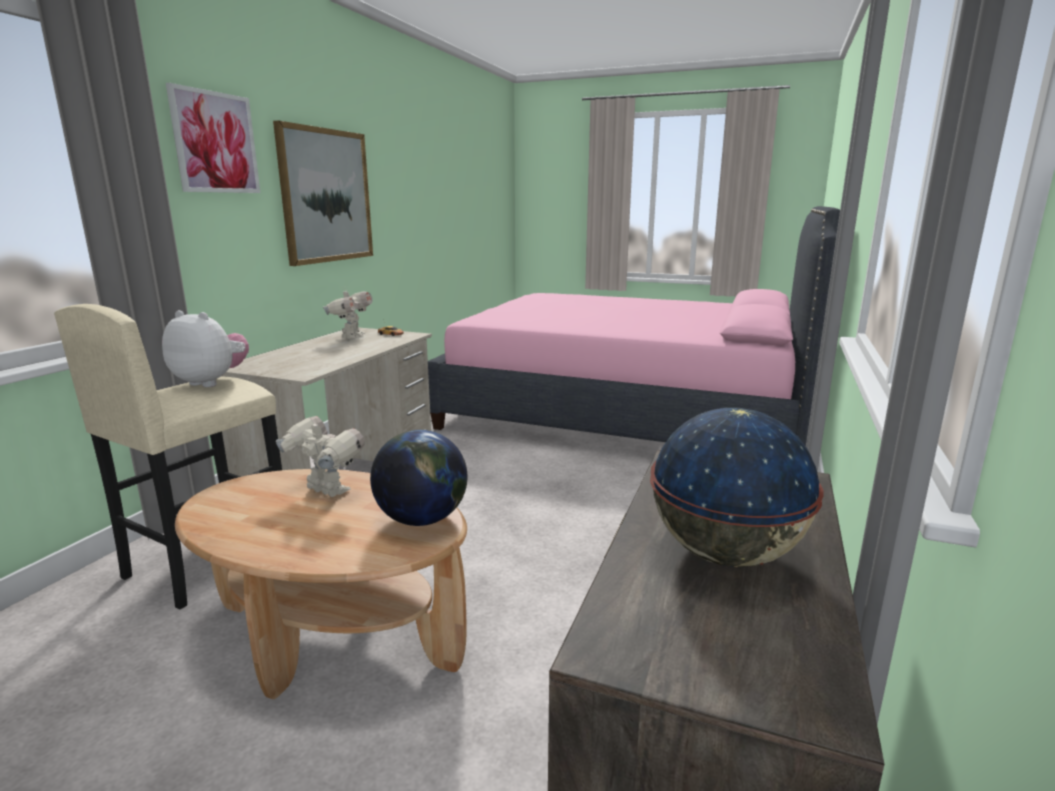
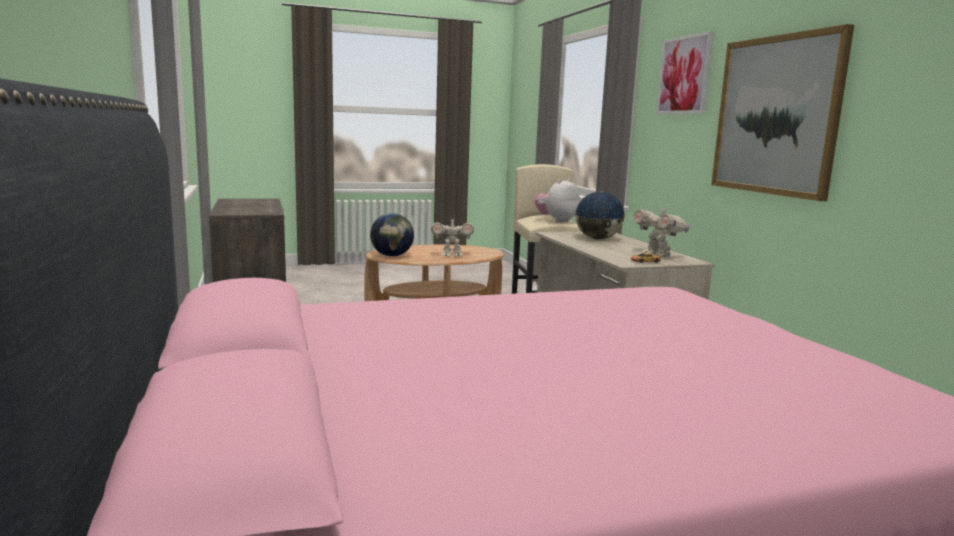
camera: 140 degrees right, 5 degrees down
(211, 382) = (556, 221): plush toy -> plush toy turned 150 degrees clockwise
(726, 554) = (248, 205): globe -> globe (597, 239)

